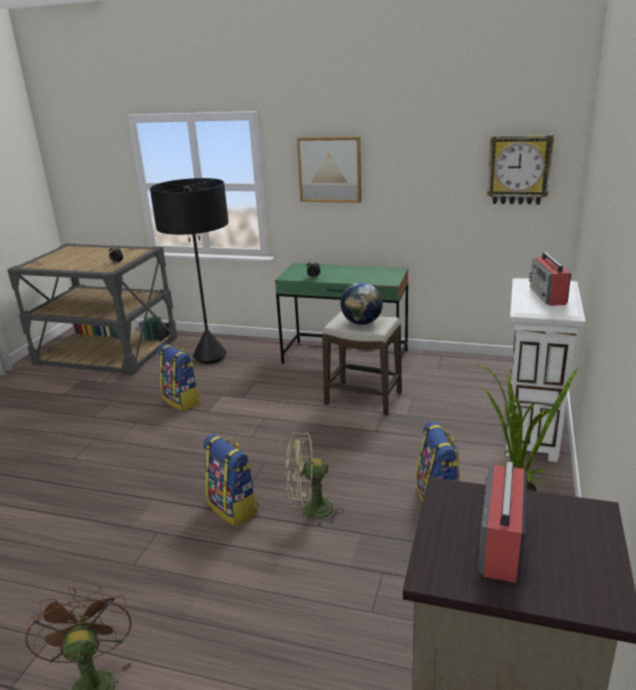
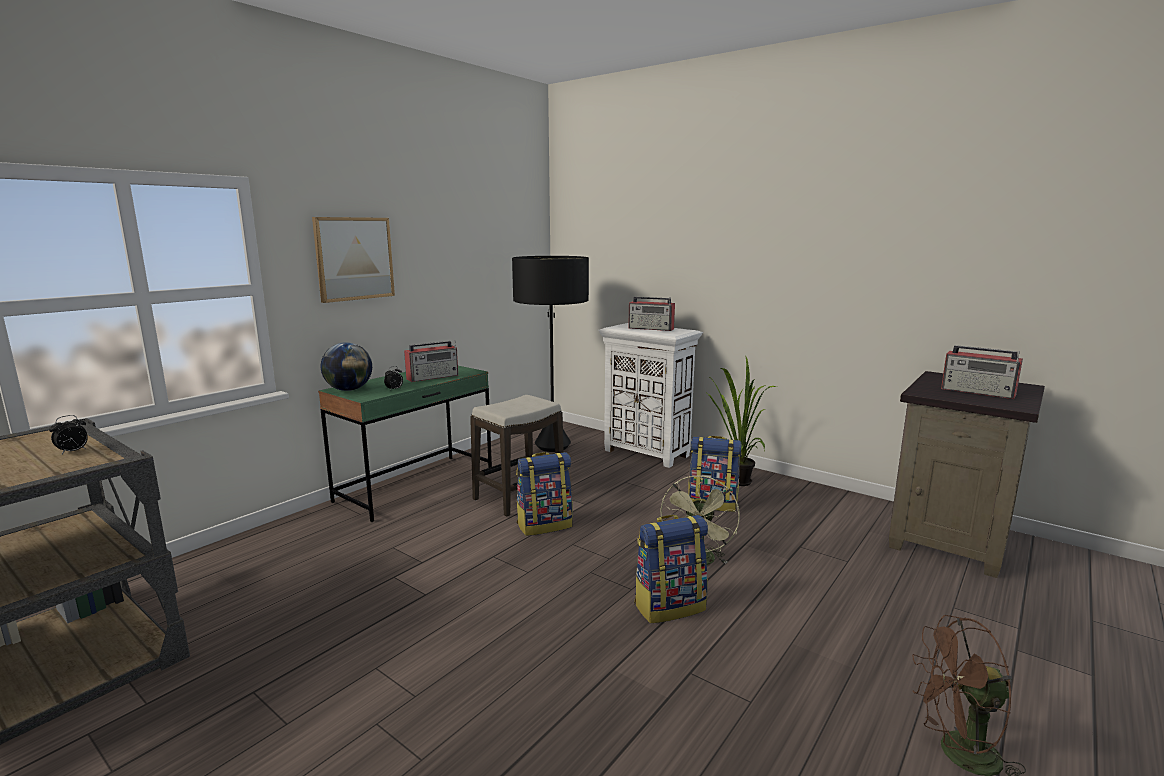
camera: 70 degrees left, 10 degrees down
(182, 401) = (366, 612): backpack -> backpack (544, 525)
(210, 358) = (263, 570): black floor lamp -> black floor lamp (552, 447)
(358, 277) = (433, 377): none -> radio
(362, 322) = (519, 405): globe -> globe (348, 390)
(519, 169) = (514, 251): wall clock -> none

